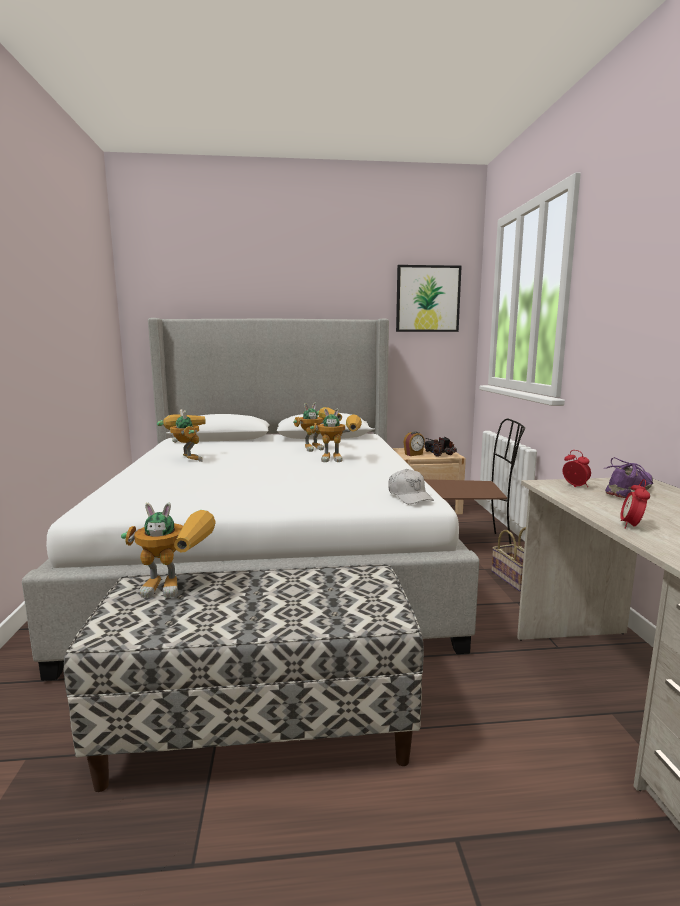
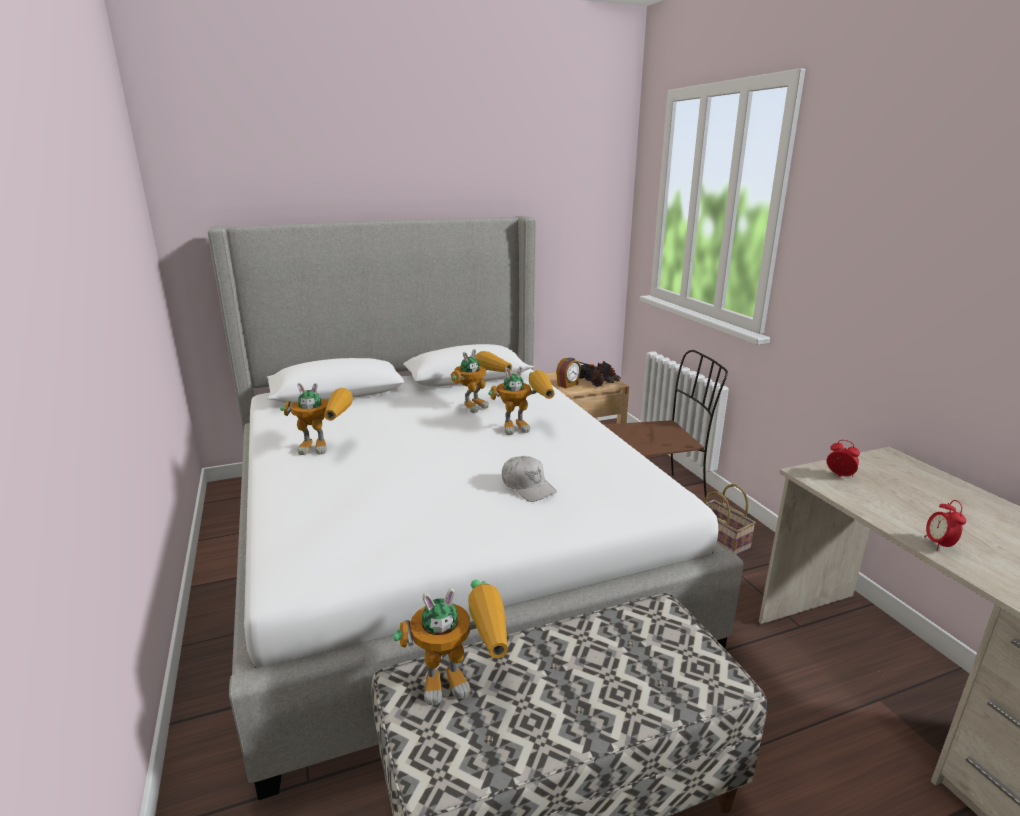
camera: 15 degrees left, 10 degrees up
(186, 459) = (326, 447): toy robot -> toy robot turned 135 degrees clockwise
(409, 496) = (655, 494): white cap -> white cap (528, 486)
(427, 299) = (575, 186): picture -> none
(629, 491) = (893, 478): purple shoe -> none

